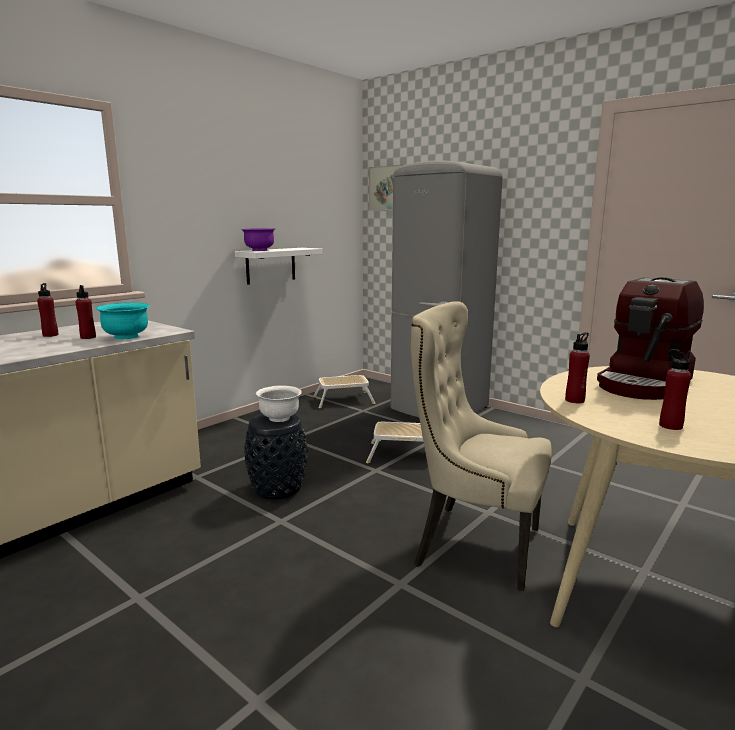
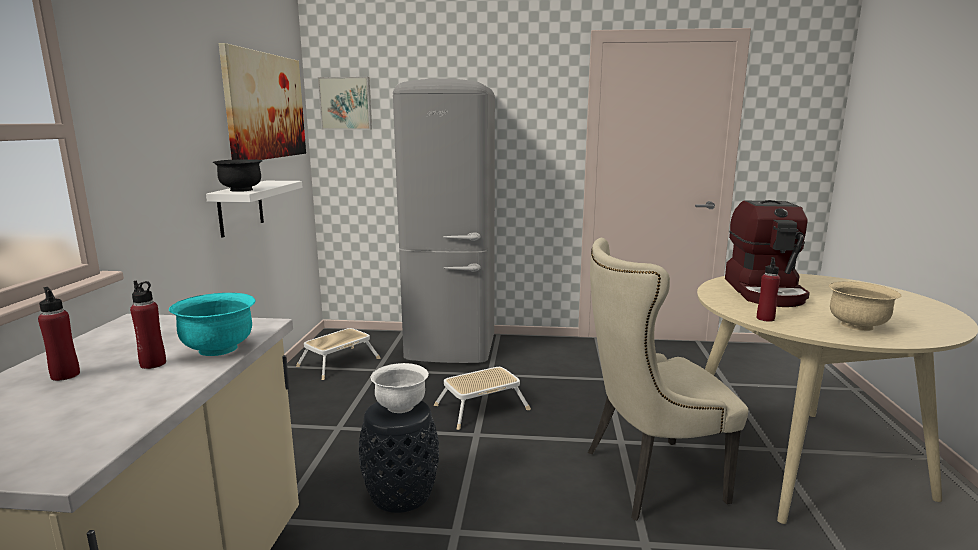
camera: 35 degrees left, 0 degrees up
(259, 250) = (241, 190): purple bowl -> black bowl
(309, 190) = (265, 106): none -> picture
(670, 426) = (857, 326): red bottle -> beige bowl

